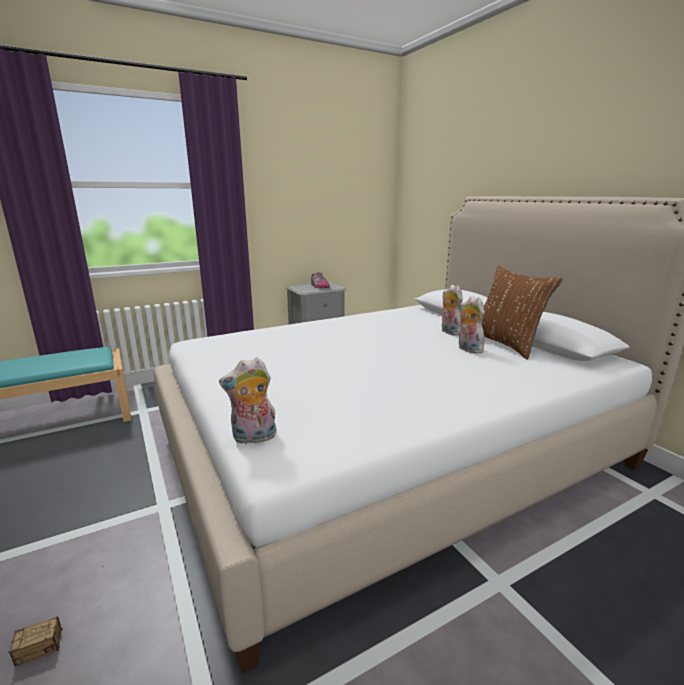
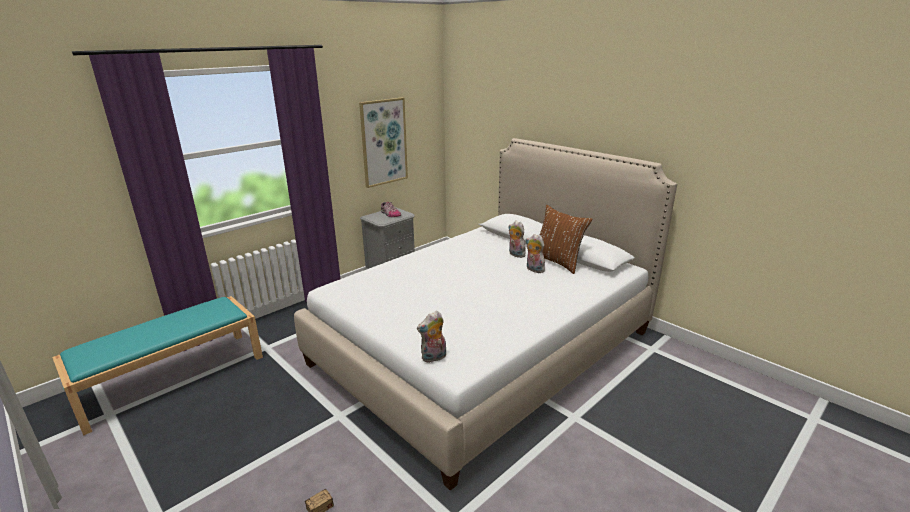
camera: 15 degrees left, 5 degrees up
(320, 205) = (383, 142): none -> picture

